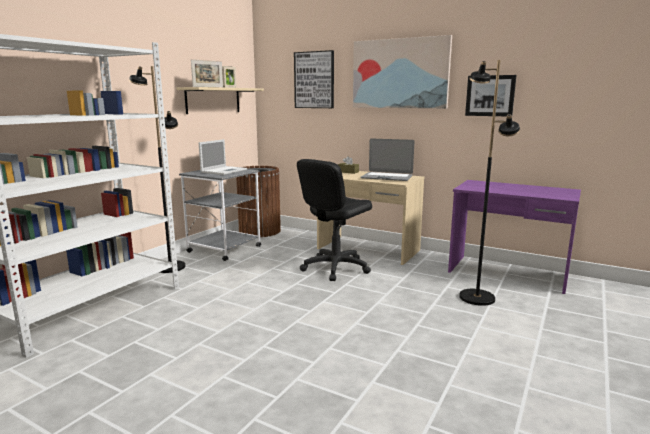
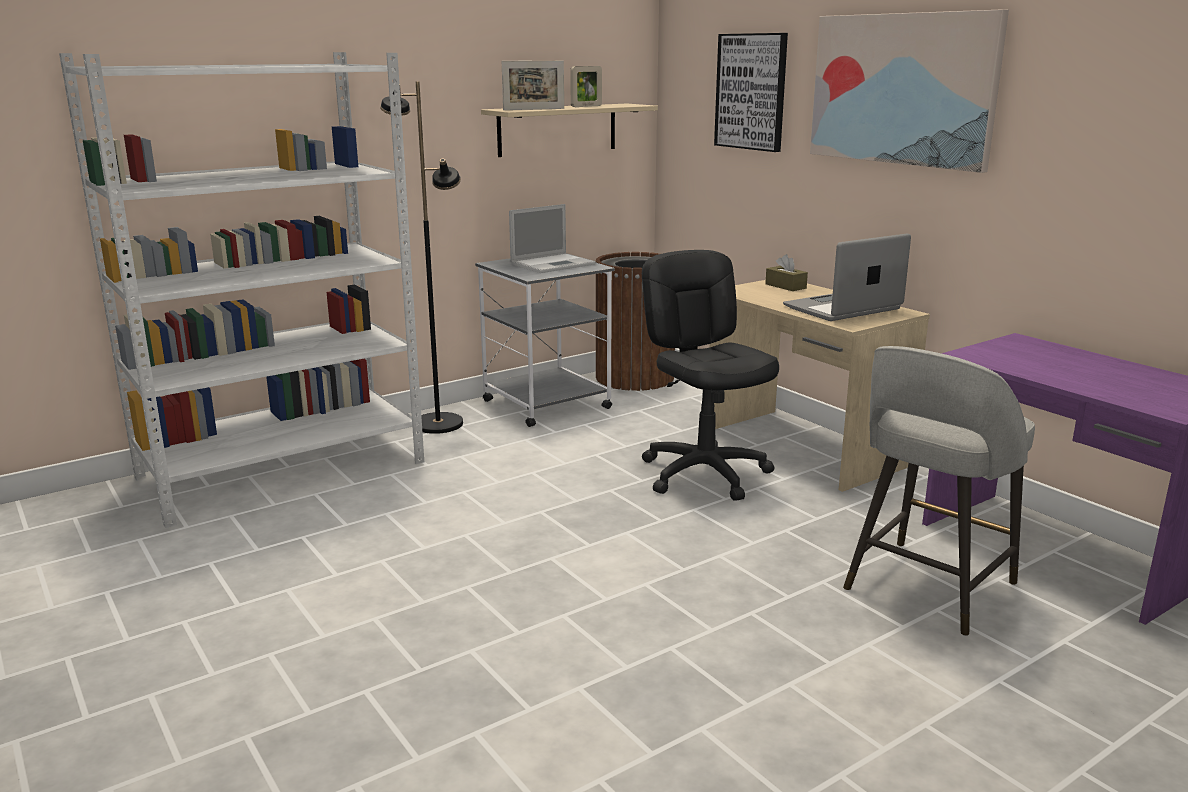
camera: 25 degrees right, 5 degrees up
(335, 268) = (705, 473): black office chair -> black office chair turned 90 degrees clockwise
(387, 177) = (843, 308): laptop -> laptop turned 105 degrees clockwise
(476, 297) = (927, 588): black floor lamp -> grey stool
(490, 95) = (1077, 151): picture -> none

